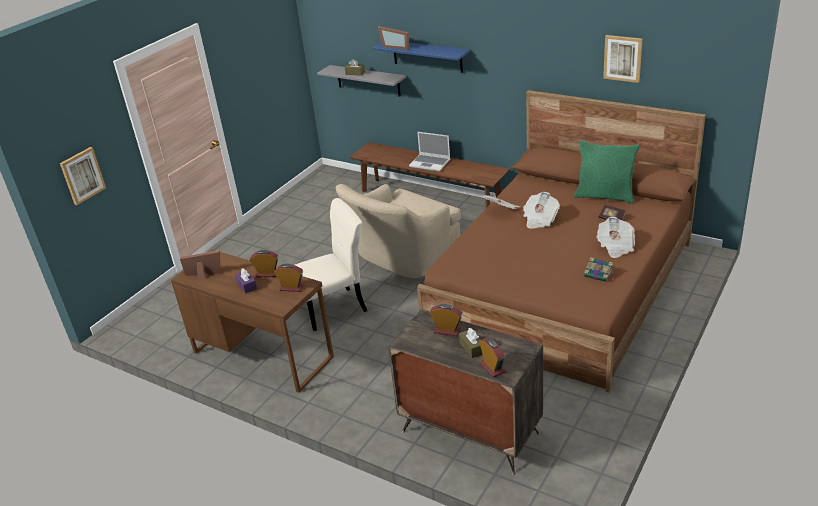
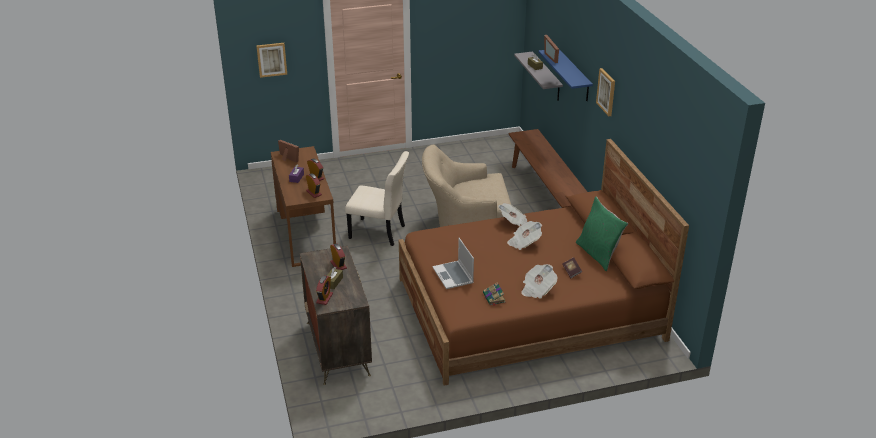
camera: 40 degrees right, 0 degrees up
(430, 163) = (549, 167): laptop -> laptop (453, 276)
(623, 58) = (659, 144): picture -> picture (606, 92)

